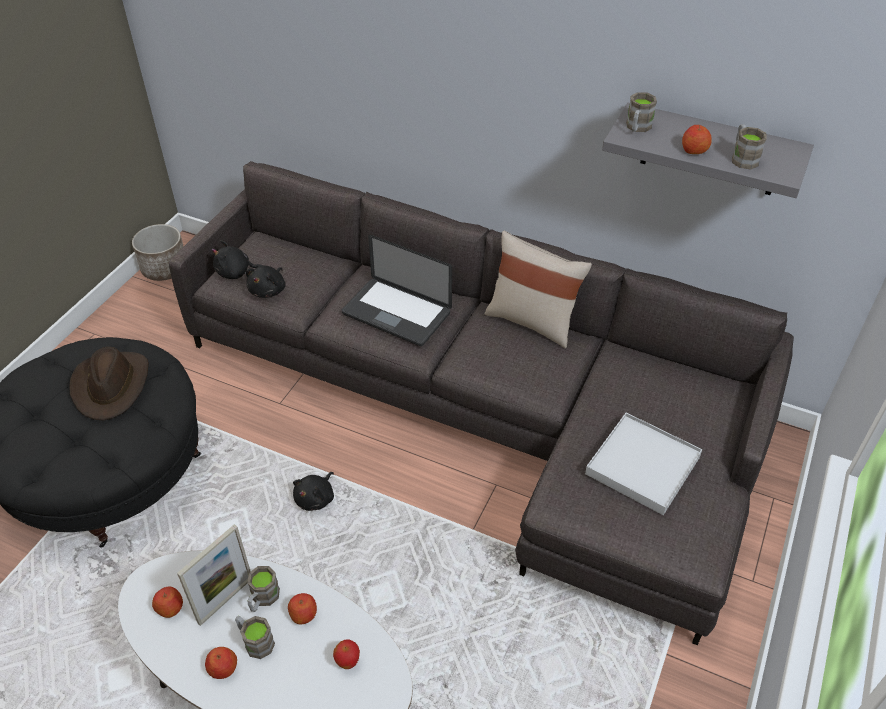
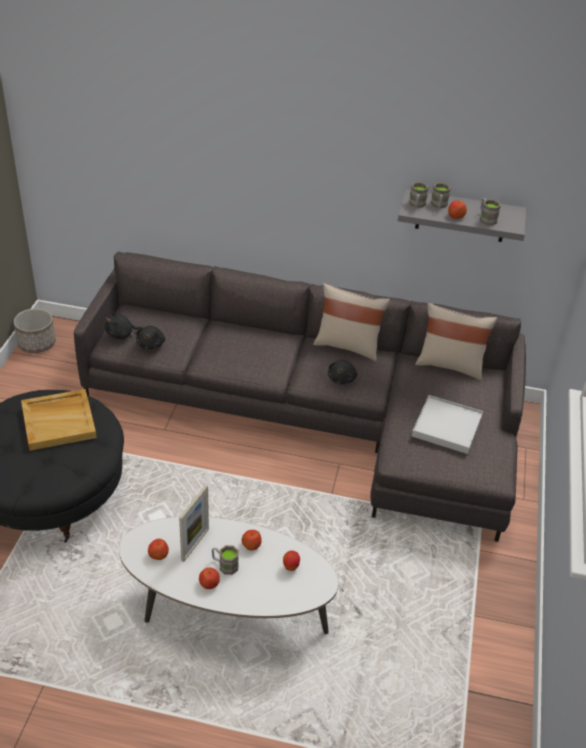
camera: 15 degrees left, 5 degrees down
(112, 386) = (59, 421): brown hat -> beige tray
(263, 599) = (220, 540): brown mug -> brown mug (439, 205)
(316, 498) = (214, 489): black plush toy -> black plush toy (342, 378)
(396, 313) = (251, 350): laptop -> none
(673, 367) = (450, 365): none -> beige pillow

